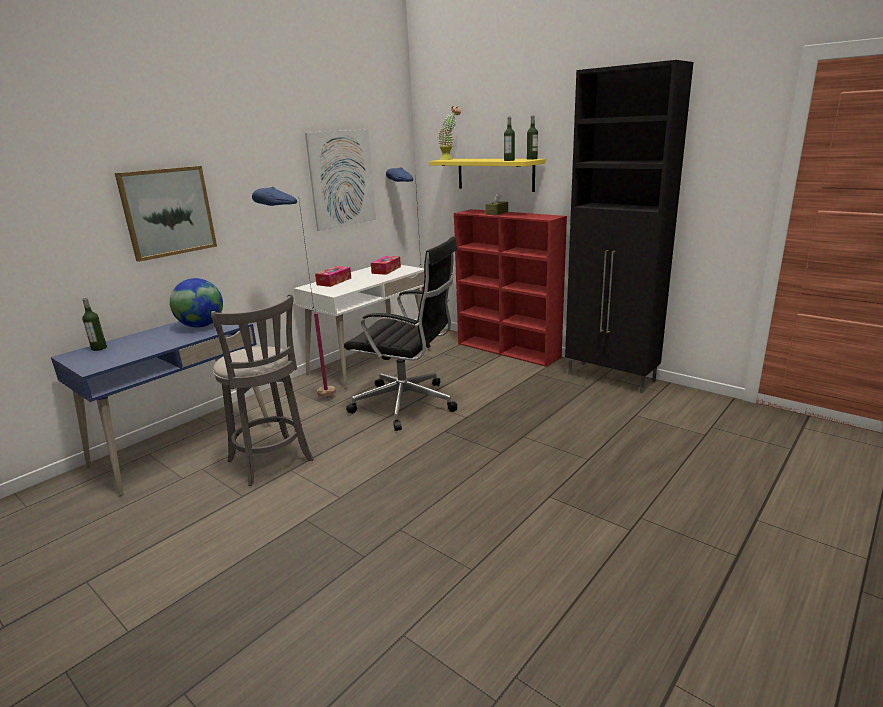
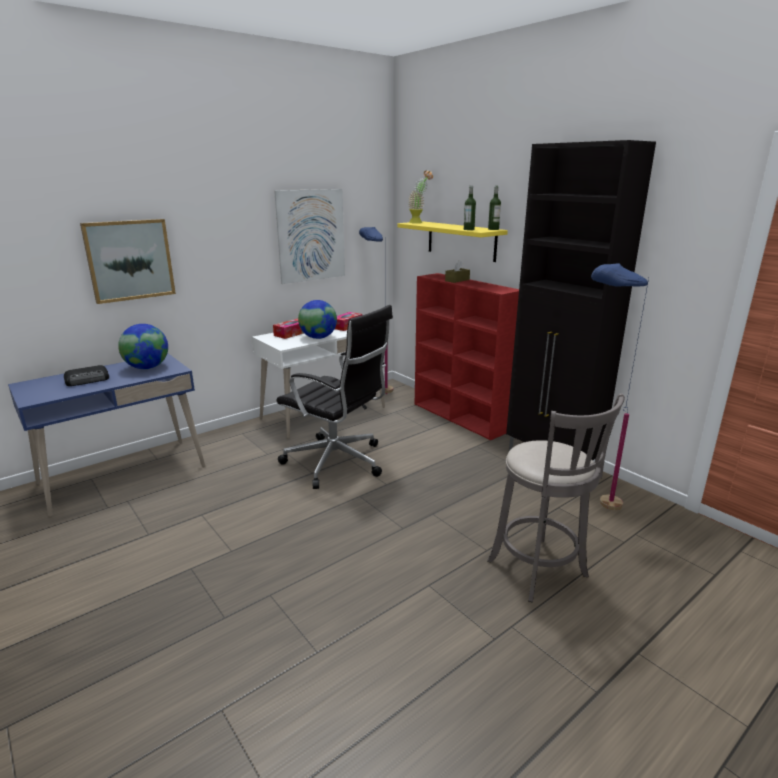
camera: 10 degrees right, 0 degrees up
(99, 348) = (50, 380): bottle -> none
(143, 343) = (88, 380): none -> radio
(272, 462) = (189, 504): grey stool -> grey stool (540, 571)
(311, 399) = (253, 444): blue floor lamp -> blue floor lamp (590, 508)
(365, 282) = (318, 338): none -> globe

